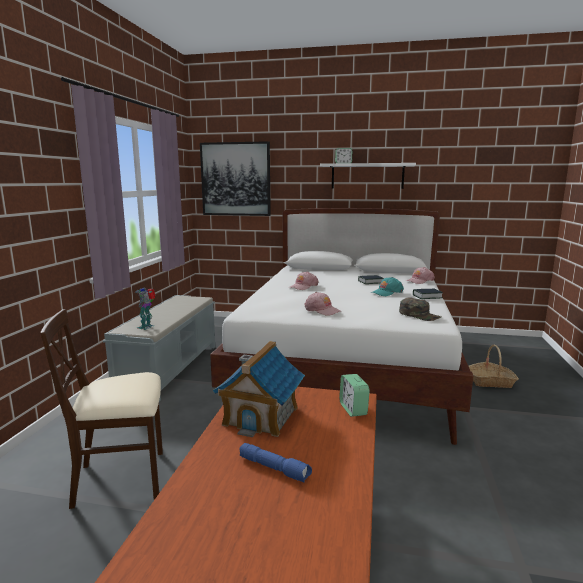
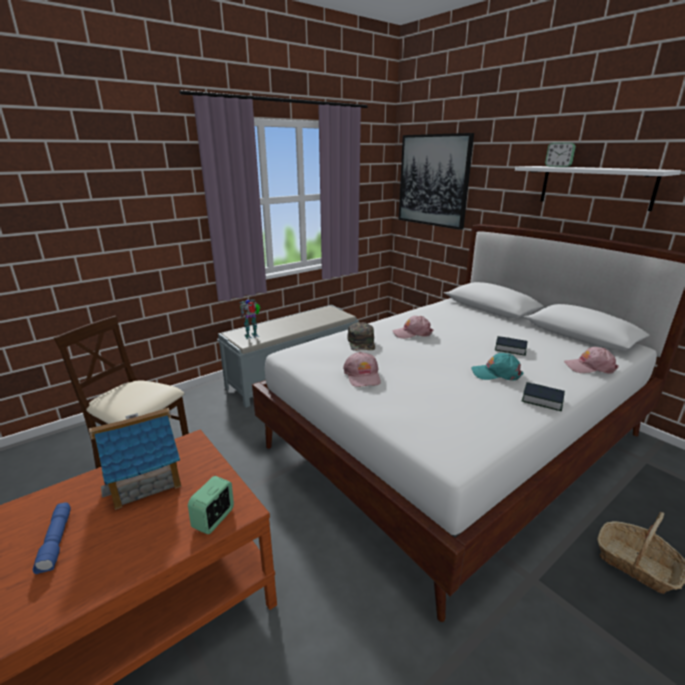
camera: 40 degrees right, 10 degrees up
(419, 315) = (463, 428): green cap -> green cap (362, 342)

